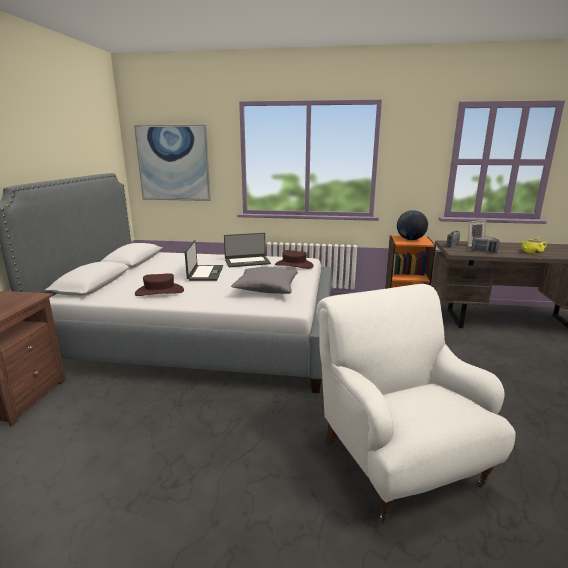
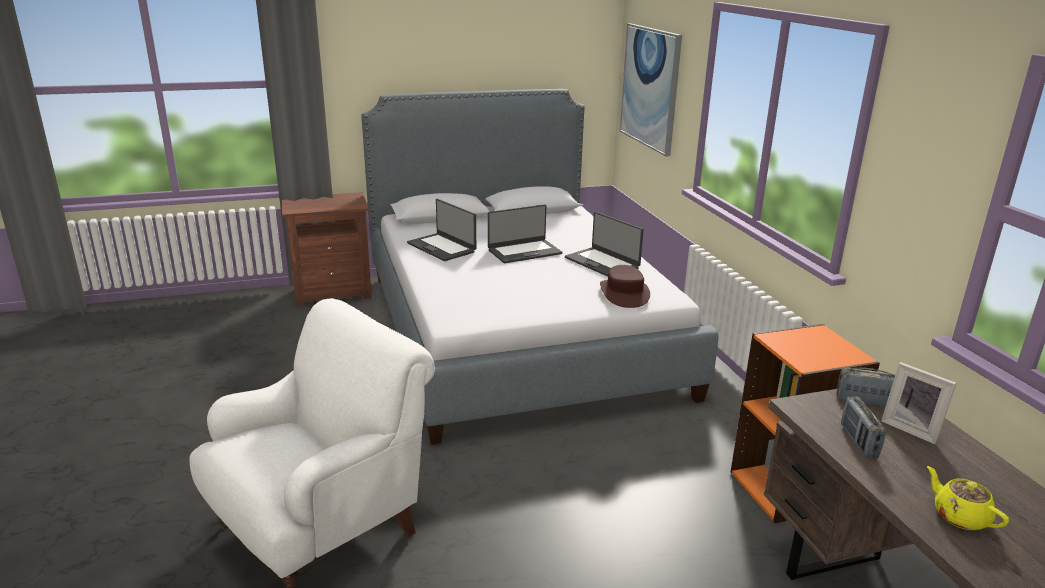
camera: 65 degrees right, 5 degrees up
(159, 291) = (442, 247): brown hat -> laptop
(266, 289) = (498, 296): grey pillow -> none
(410, 239) = (813, 346): globe -> none

